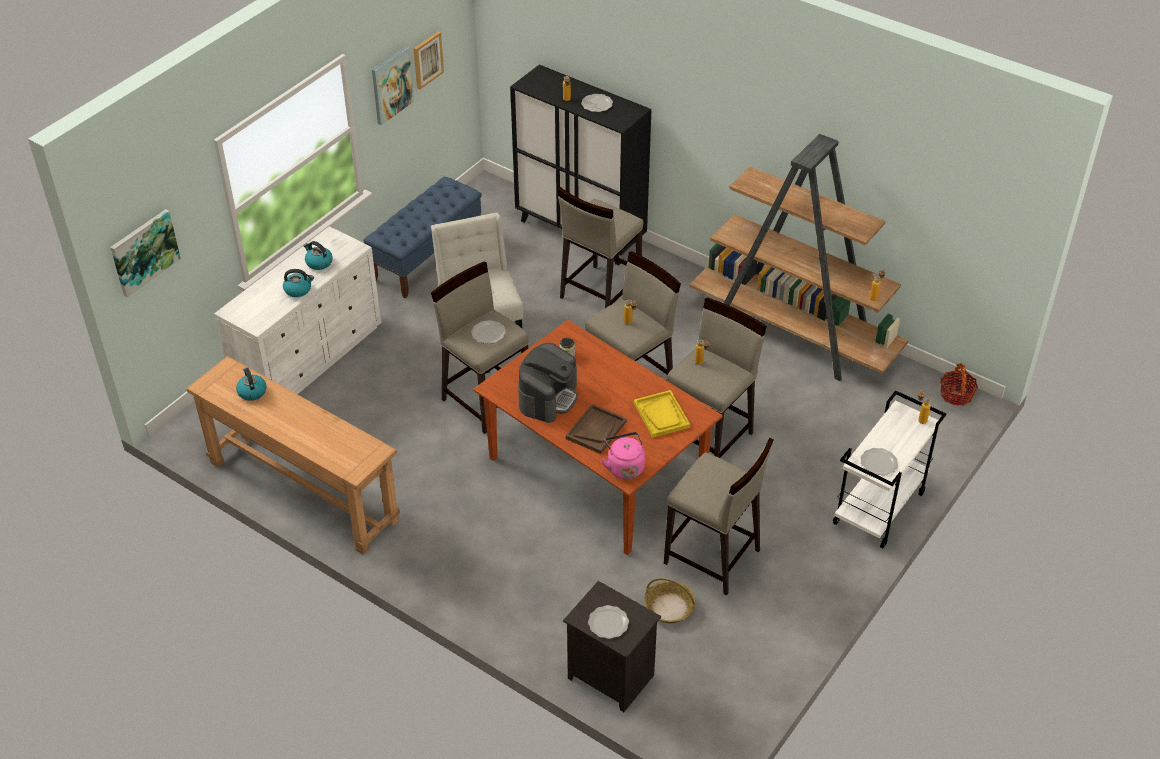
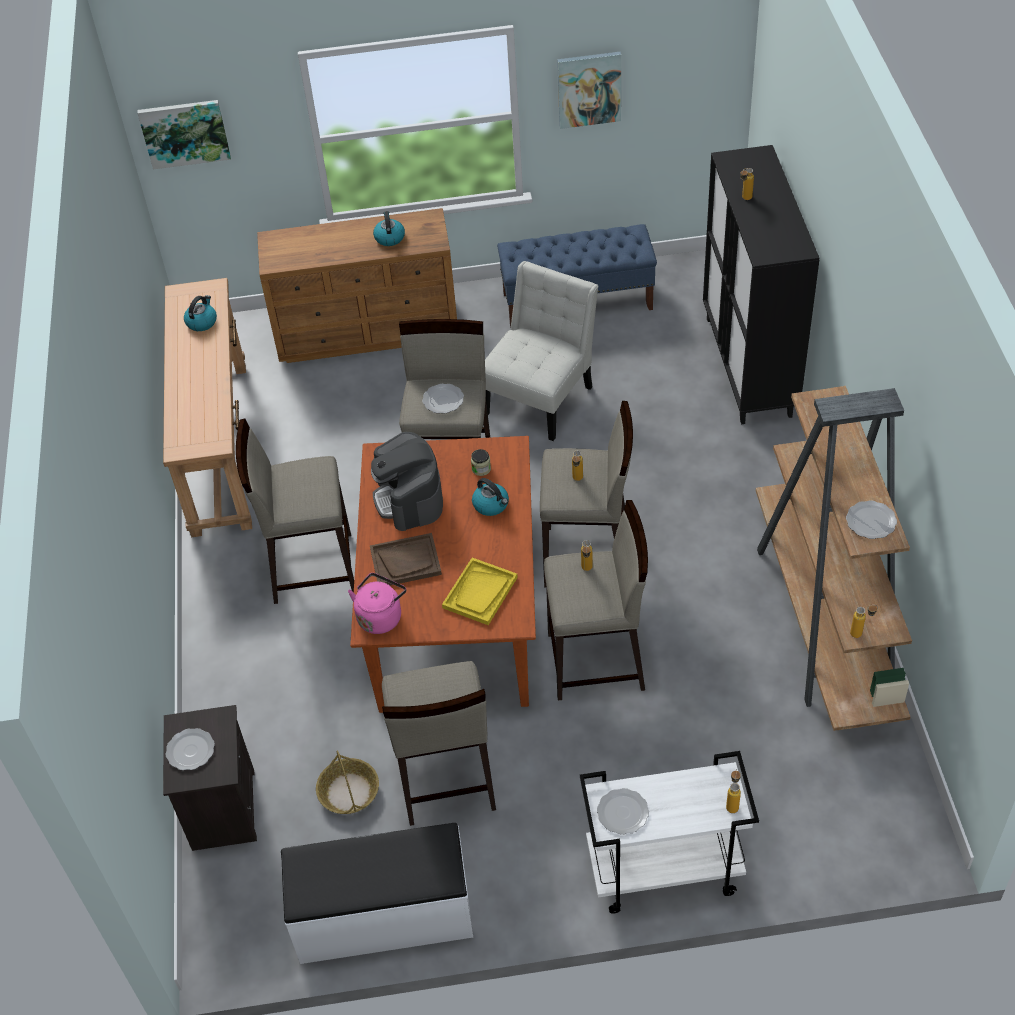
camera: 50 degrees right, 5 degrees up
(298, 290) = (342, 252): kettle -> kettle (491, 505)
(309, 357) = (369, 331): white dresser -> brown dresser
(427, 59) = (656, 80): picture -> none
(548, 397) = (409, 498): coffee machine -> coffee machine turned 90 degrees clockwise
(597, 104) = (770, 220): plate -> plate (871, 521)
(599, 292) = (687, 439): beige stool -> beige stool (311, 567)
(776, 649) = (383, 916): none -> white bench
(956, 395) = (917, 822): basket -> none

